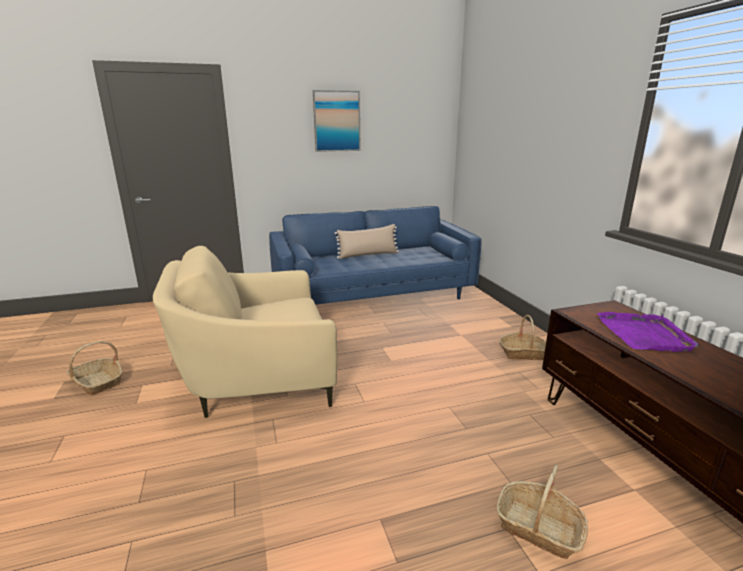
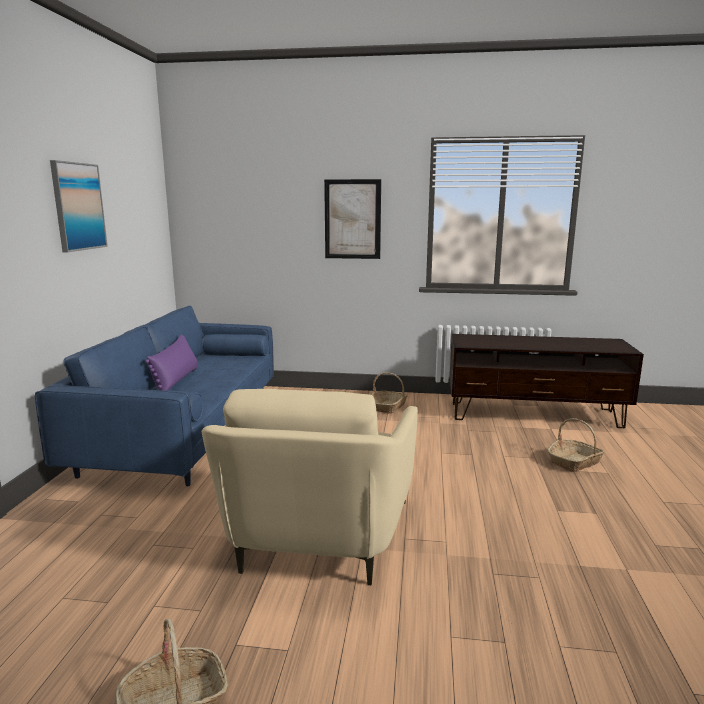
camera: 65 degrees left, 5 degrees down
(368, 255) = (176, 380): beige pillow -> purple pillow
(564, 136) = (352, 219): none -> picture
(644, 334) = (506, 341): purple tray -> none

